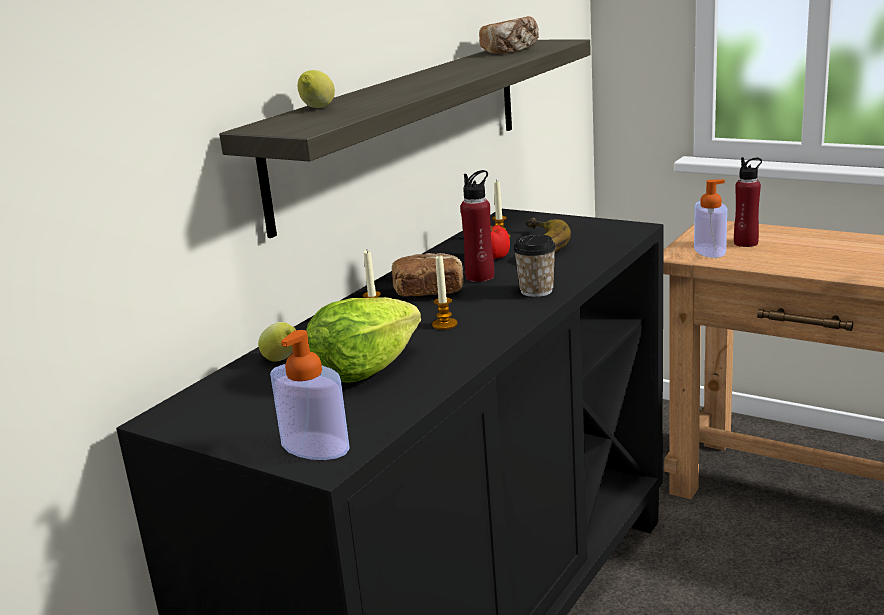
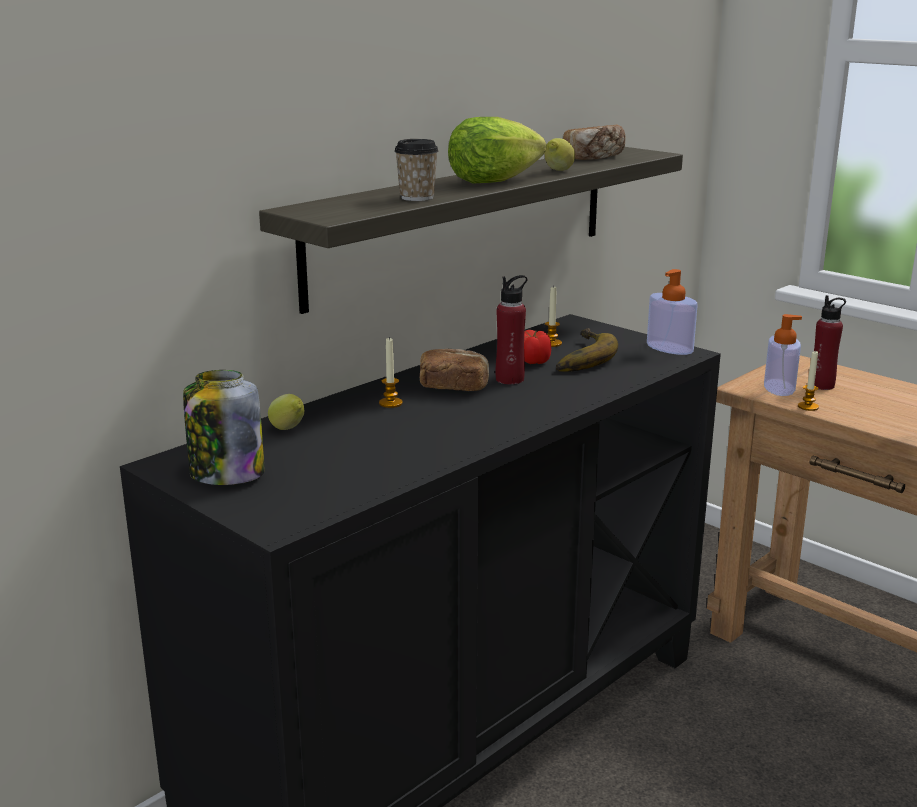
camera: 10 degrees right, 0 degrees up
(239, 417) = (226, 474): none -> jar
(315, 446) = (276, 511): soap dispenser -> soap dispenser (669, 348)
(317, 108) = (361, 197): lemon -> lemon (558, 171)
(363, 370) = (354, 451): lettuce -> lettuce (492, 181)
(444, 324) = (451, 420): candle -> candle (808, 407)
(536, 291) = (555, 401): cup -> cup (417, 197)

